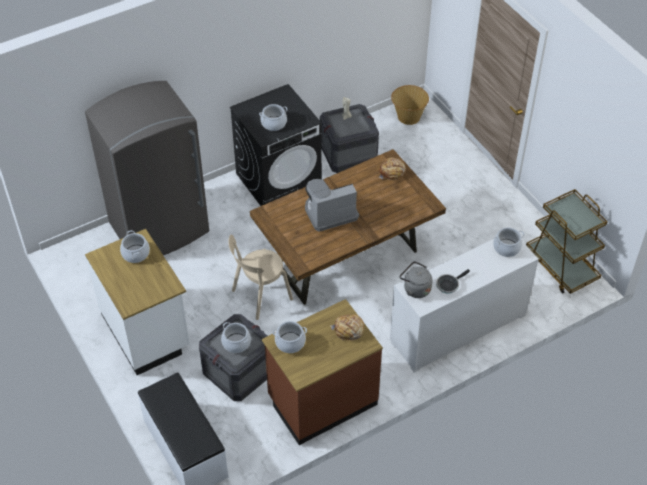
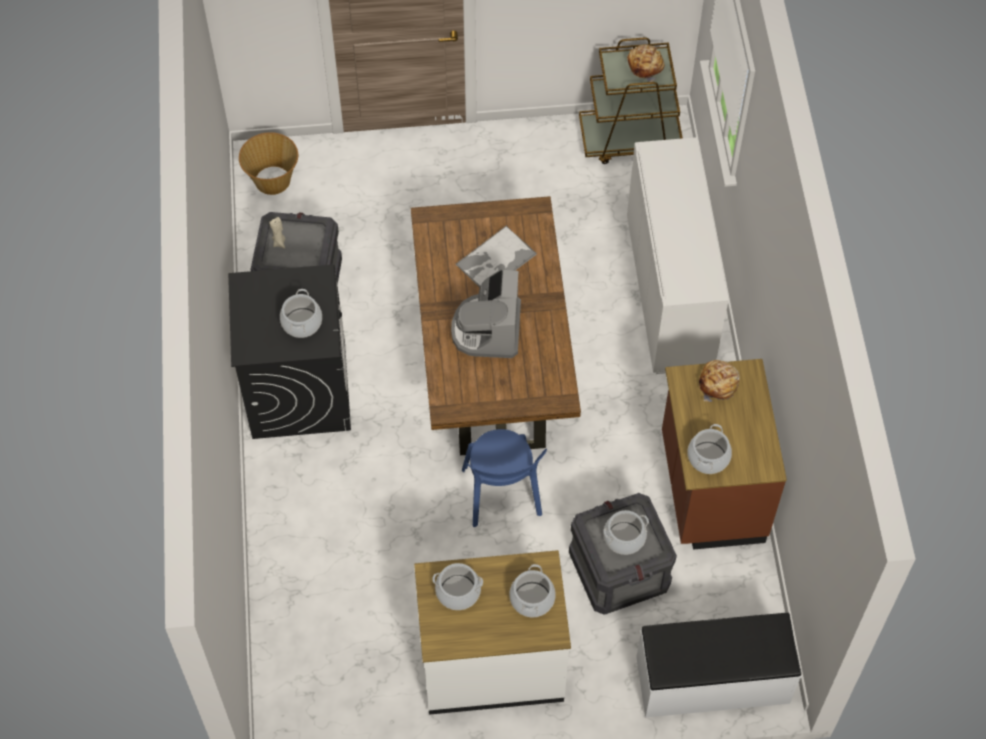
camera: 65 degrees left, 10 degrees up
(160, 228) = (305, 579): grey fridge -> none
(259, 296) = (502, 496): beige chair -> blue chair
(381, 199) = (495, 260): none -> tray
(392, 172) = (454, 227): bread -> bread (646, 65)
(415, 289) = (681, 285): grey kettle -> none
(448, 285) = (692, 247): frying pan -> none
(506, 248) = (663, 161): cooking pot -> cooking pot (532, 599)

